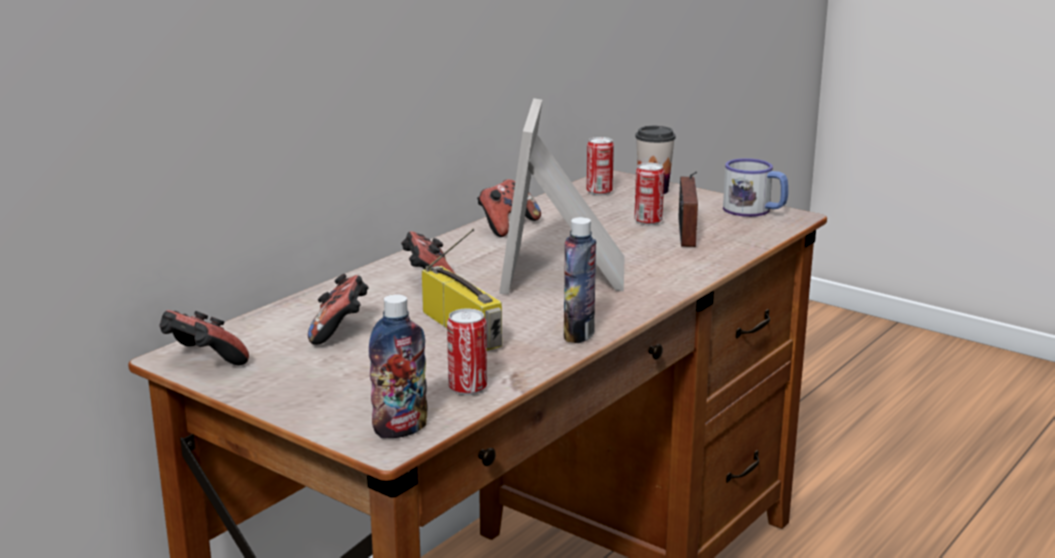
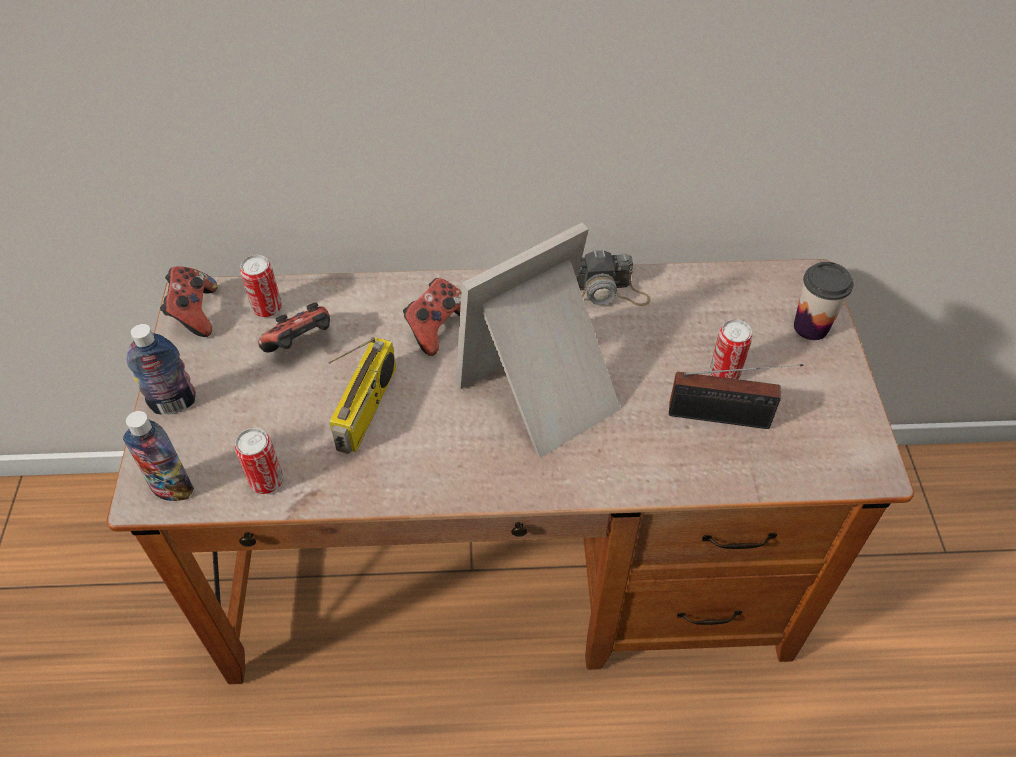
camera: 50 degrees right, 30 degrees up
(506, 226) = (603, 292): game controller -> camera
(579, 334) = (422, 484): bottle -> bottle (174, 403)
(599, 192) = (758, 294): can -> can (267, 308)
(685, 234) = (724, 418): radio -> radio turned 135 degrees counterclockwise
(754, 210) = (850, 432): mug -> none

